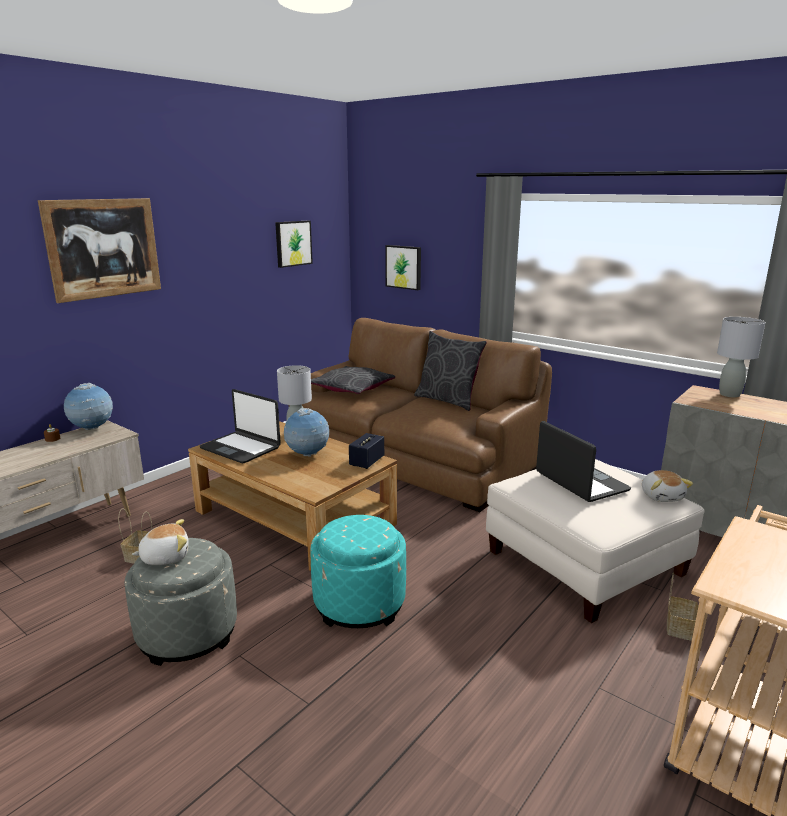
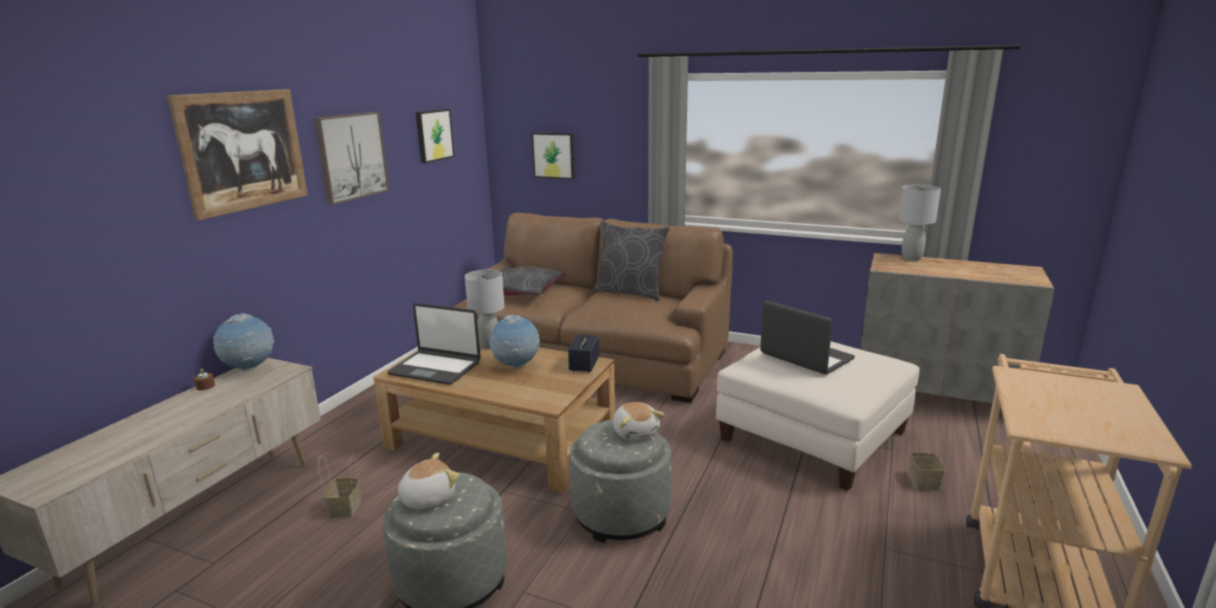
camera: 15 degrees left, 0 degrees up
(208, 258) = (352, 156): none -> picture
(359, 603) = (621, 514): turquoise ottoman -> grey ottoman
(662, 496) = (881, 360): plush toy -> plush toy (636, 432)

